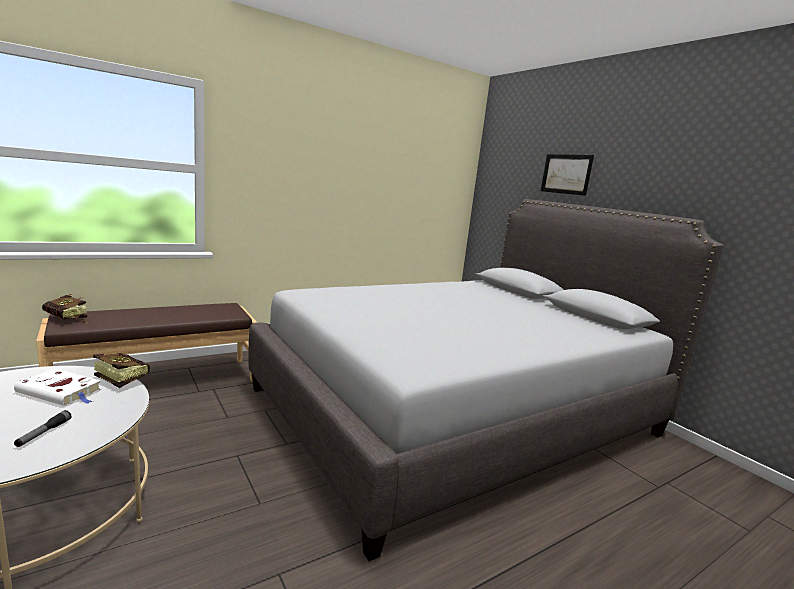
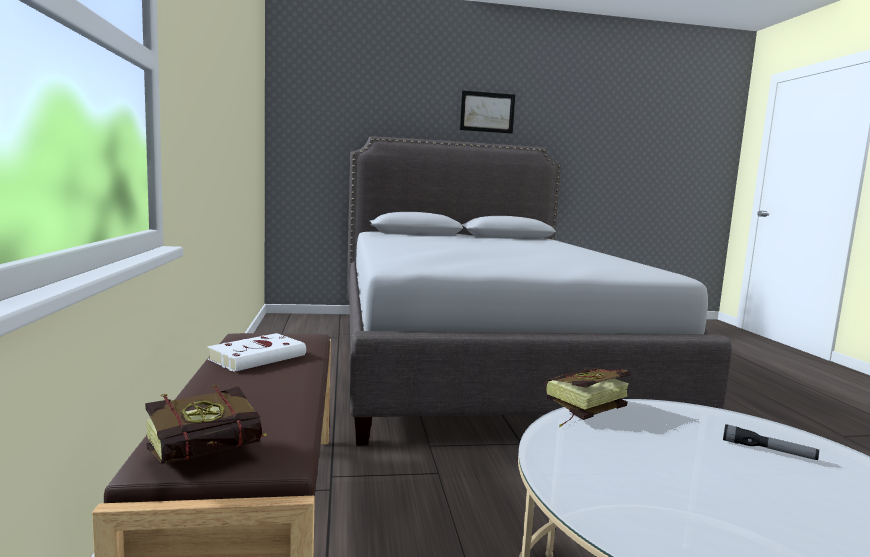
camera: 65 degrees left, 5 degrees down
(61, 392) = (635, 447): white book -> white book (260, 357)
(566, 174) = (406, 109): picture -> picture (487, 112)

